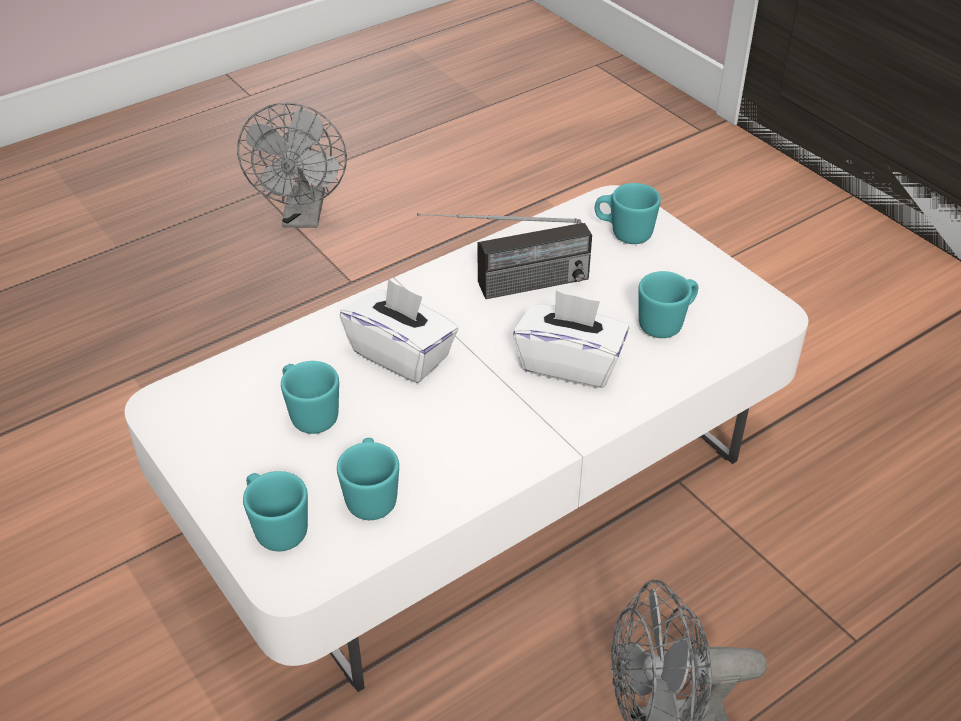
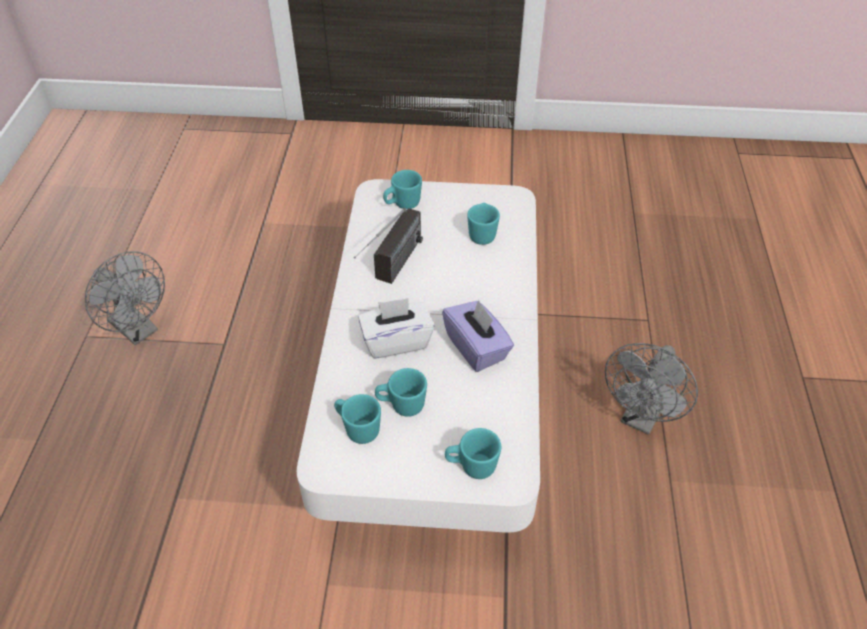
camera: 50 degrees left, 5 degrees up
(371, 496) = (487, 414): turquoise mug -> turquoise mug (357, 429)
(468, 427) = (477, 348): none -> purple tissue box
(570, 364) = (472, 284): white tissue box -> none

